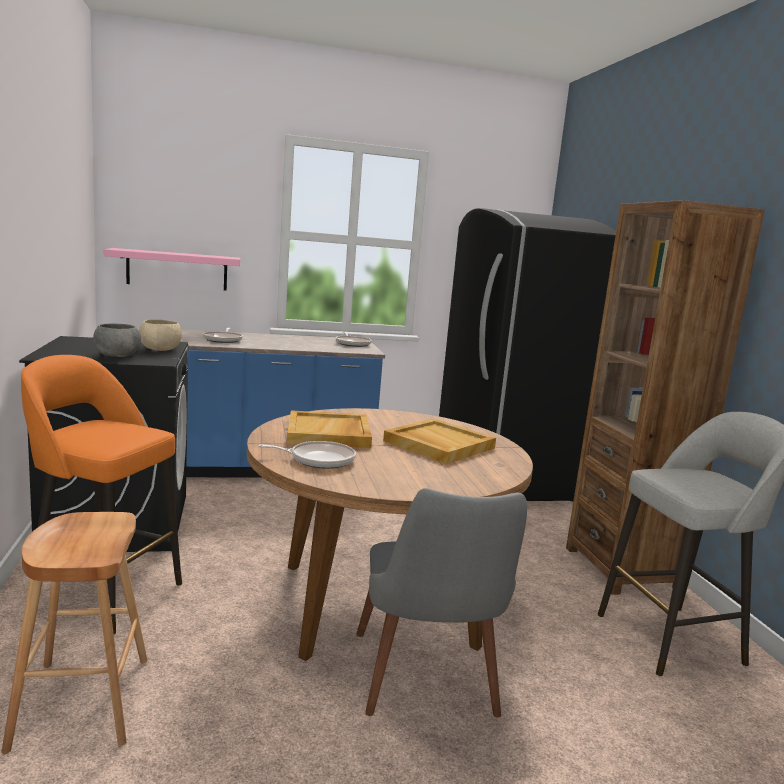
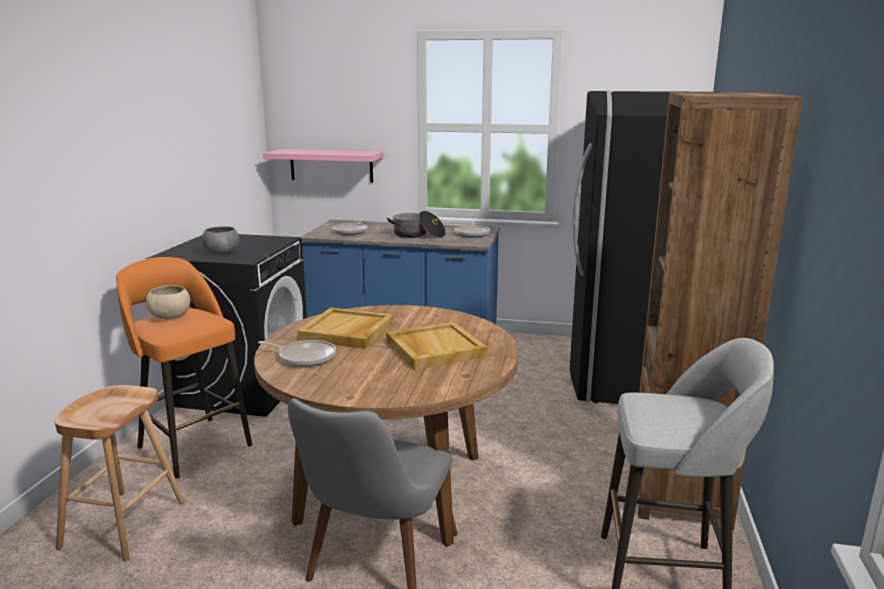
camera: 25 degrees right, 5 degrees up
(159, 349) = (265, 246): beige bowl -> beige bowl (170, 316)
(300, 344) = (418, 235): none -> cooking pot

